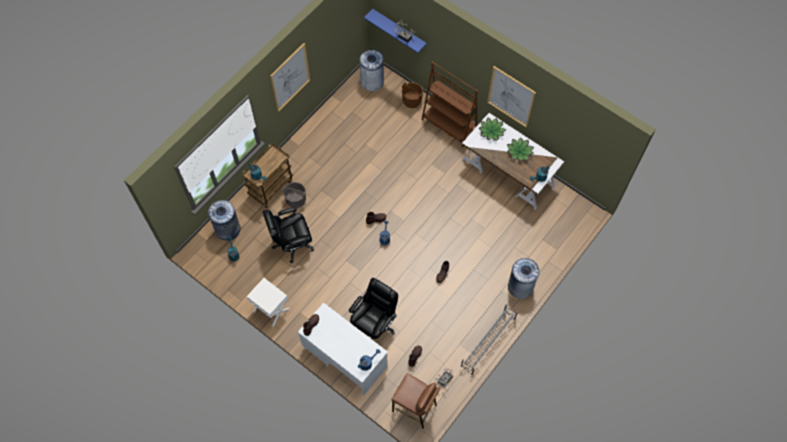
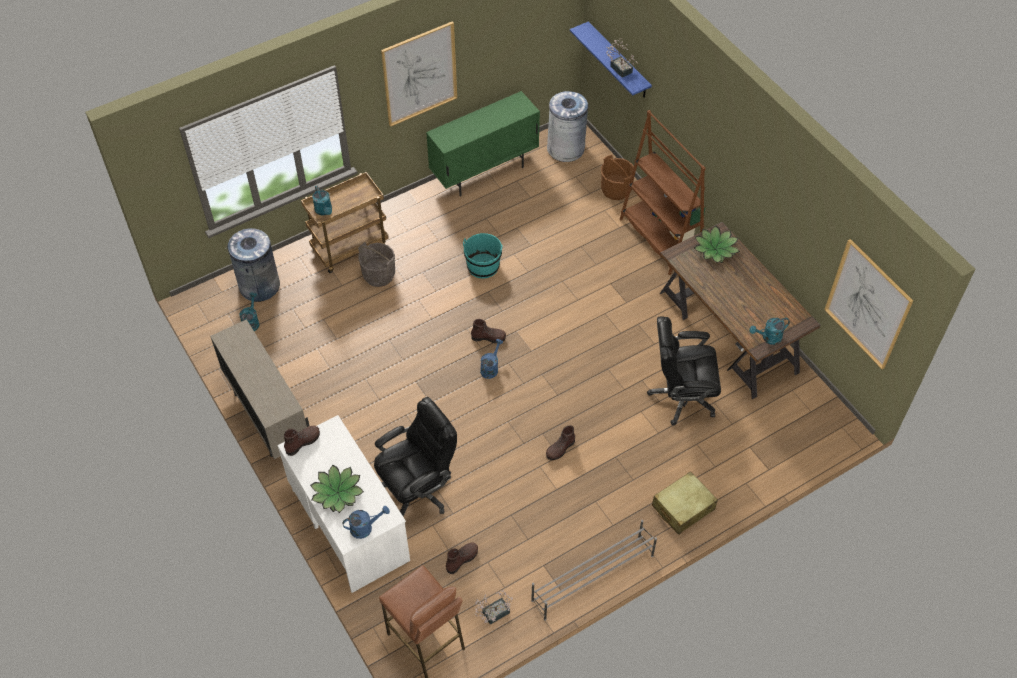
camera: 20 degrees right, 10 degrees down
(271, 310) = (268, 417): white nightstand -> beige cabinet
(292, 243) = (345, 333): black office chair -> black office chair (681, 396)
(330, 112) = (484, 172): none -> green cabinet
(354, 175) = (483, 266): none -> turquoise bucket
(508, 173) = (728, 331): white desk -> brown desk
(511, 96) = (757, 191): picture -> picture (867, 304)
(519, 152) = (750, 290): potted plant -> potted plant (337, 493)
(520, 286) = (683, 508): grey trash can -> beige suitcase

